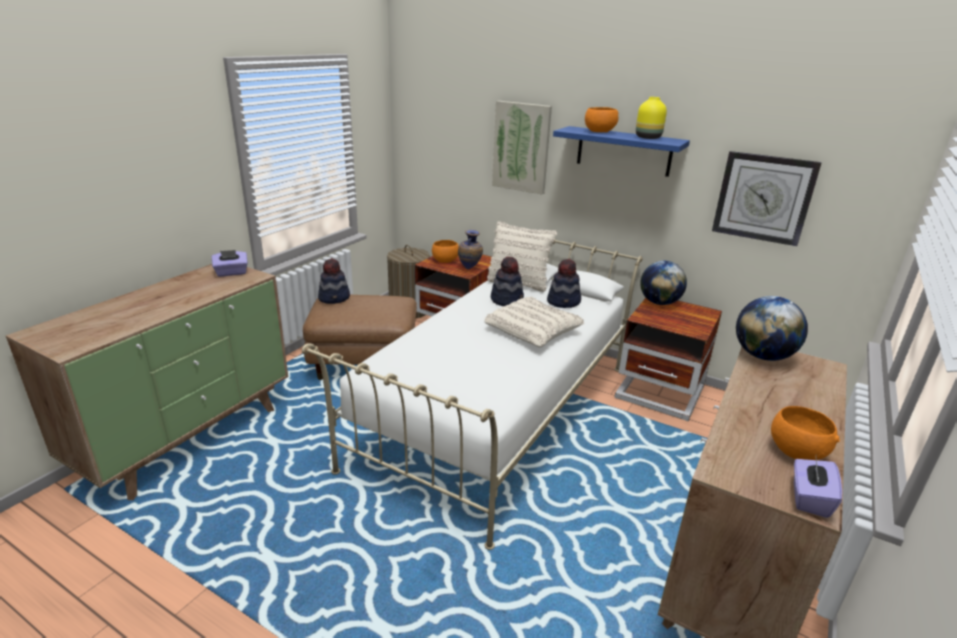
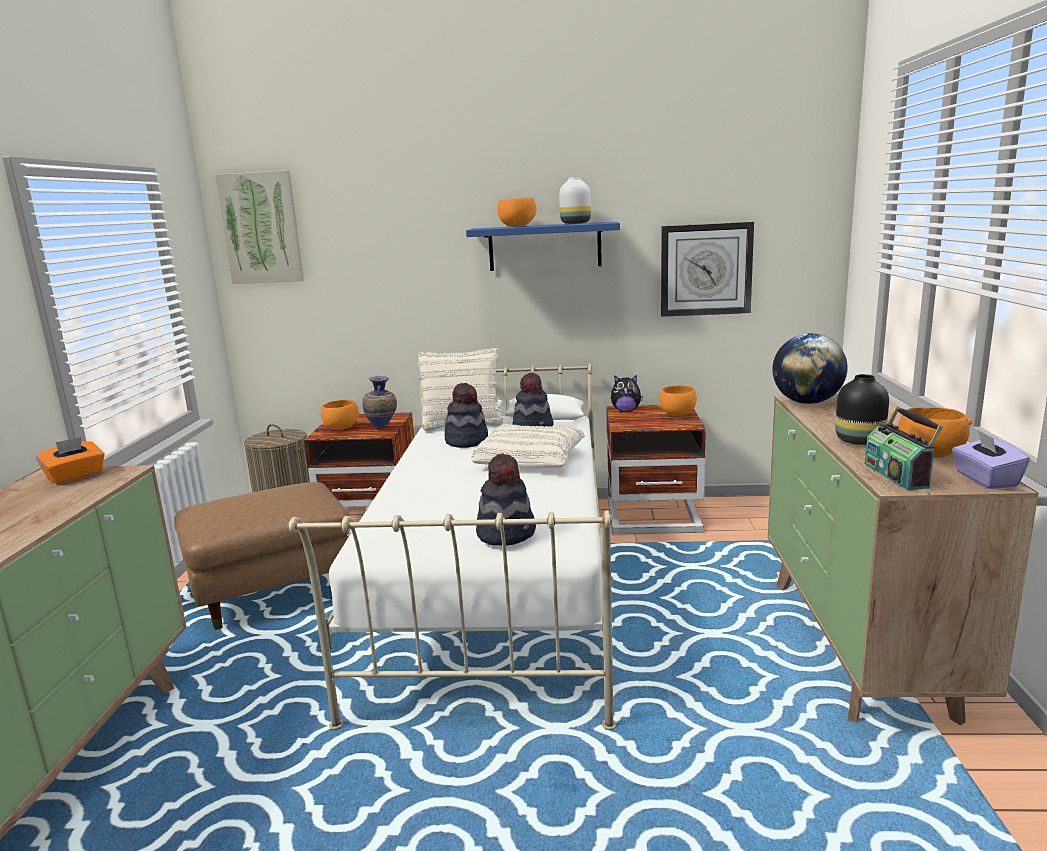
camera: 25 degrees left, 10 degrees down
(231, 273) = (76, 477): purple tissue box -> orange tissue box
(334, 298) = (209, 504): hat -> hat (507, 533)
(521, 147) = (414, 264): picture -> picture (261, 228)
(647, 137) = (574, 223): yellow vase -> white vase
(659, 303) = (626, 411): globe -> plush toy
(698, 319) = (678, 414): none -> orange bowl
(735, 463) = (897, 475): none -> radio
(751, 414) = (858, 441): none -> black vase

